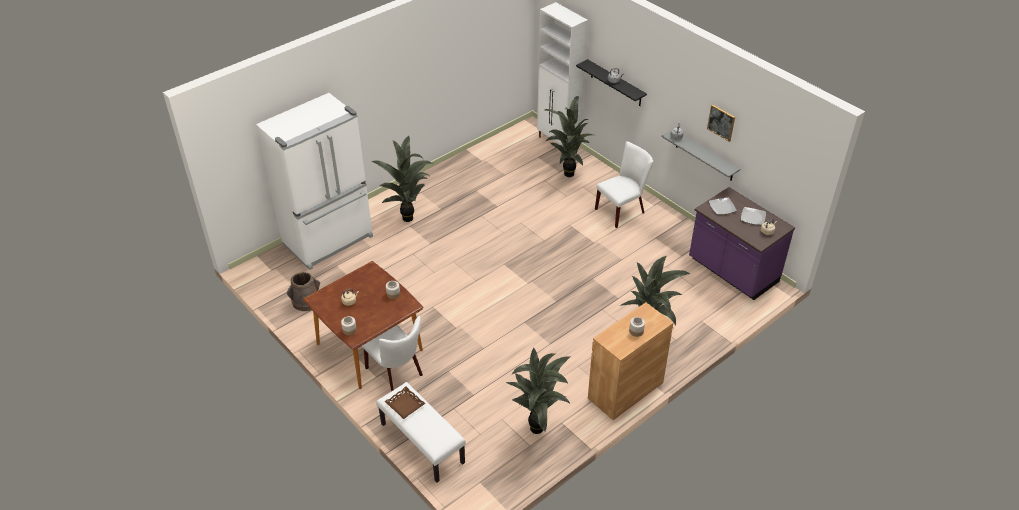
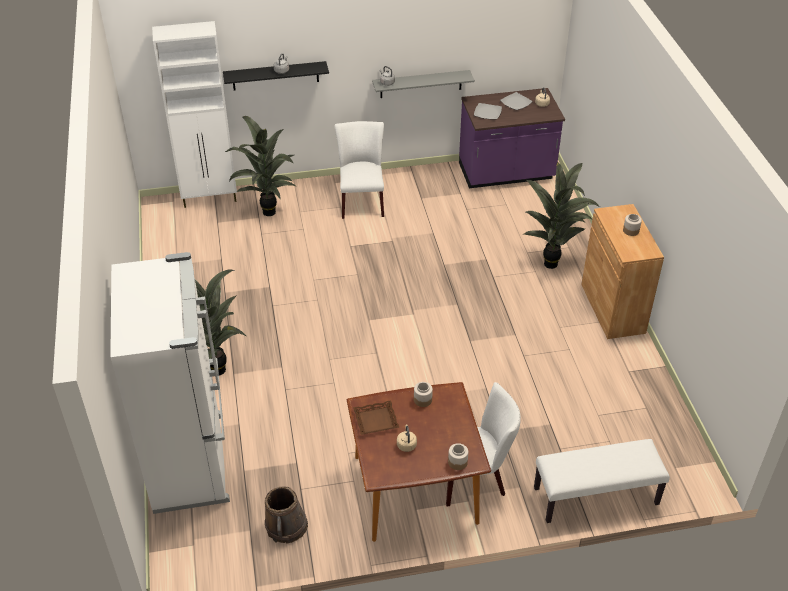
camera: 60 degrees left, 0 degrees up
(404, 405) = (578, 469): brown tray -> brown tray (376, 421)
(539, 430) = (629, 392): potted plant -> none
(721, 122) = (436, 34): picture -> none

